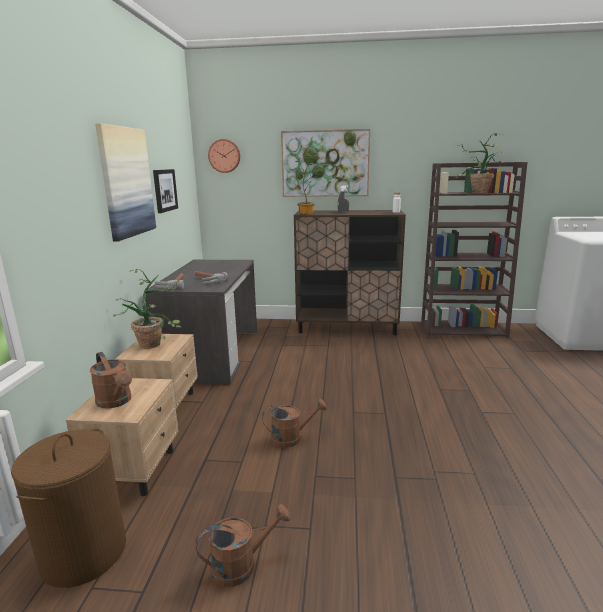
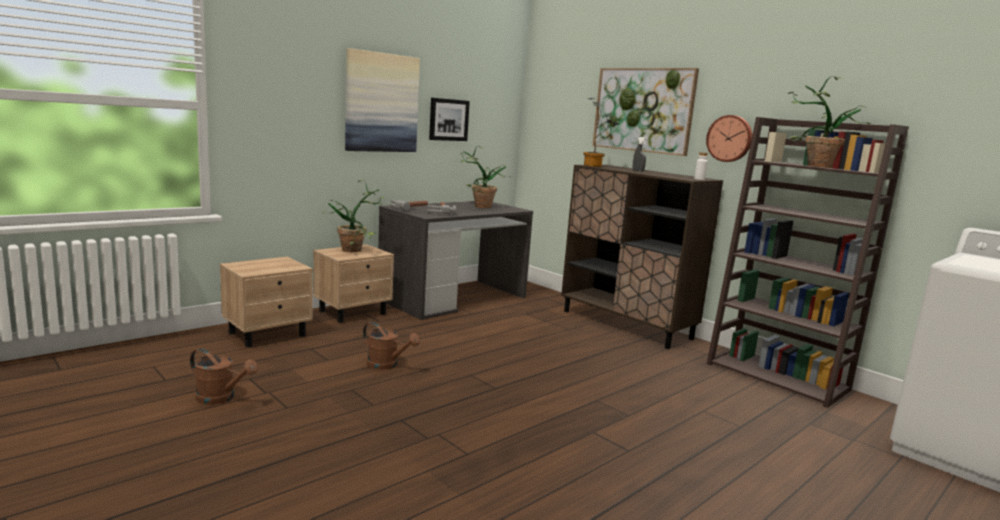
camera: 40 degrees right, 5 degrees down
(83, 553) = (176, 353): brown laundry basket -> none
(116, 402) = (258, 266): brown watering can -> none
(210, 266) = (478, 206): none -> potted plant
(224, 156) = (548, 94): wall clock -> wall clock (730, 138)

